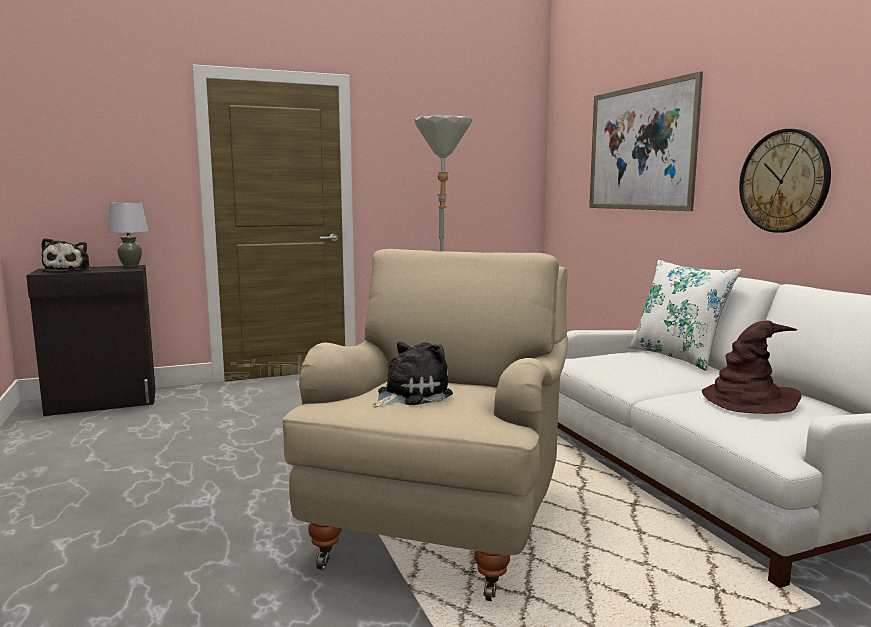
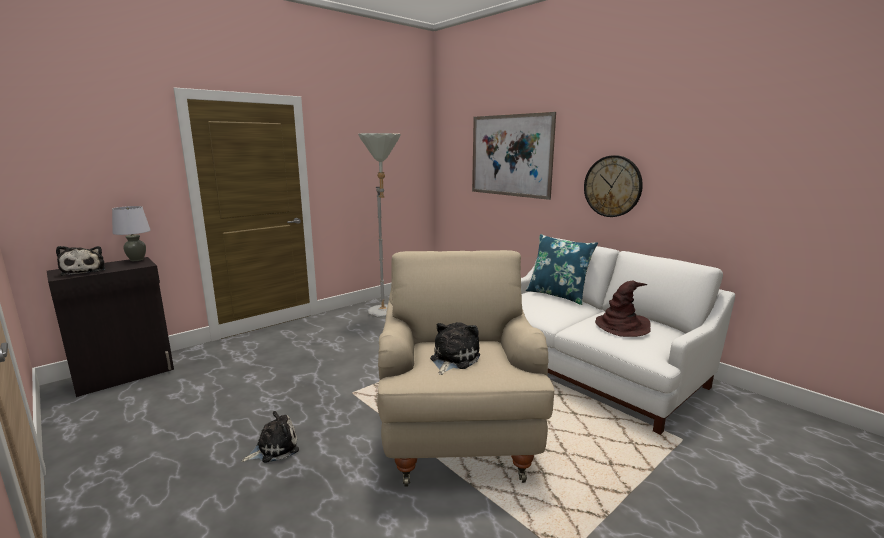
camera: 20 degrees left, 5 degrees up
(196, 497) = (274, 448): none -> plush toy
(677, 357) = (558, 295): white pillow -> blue pillow

